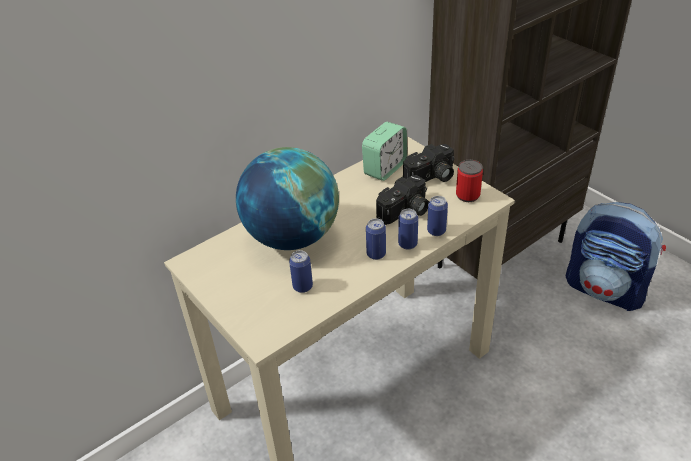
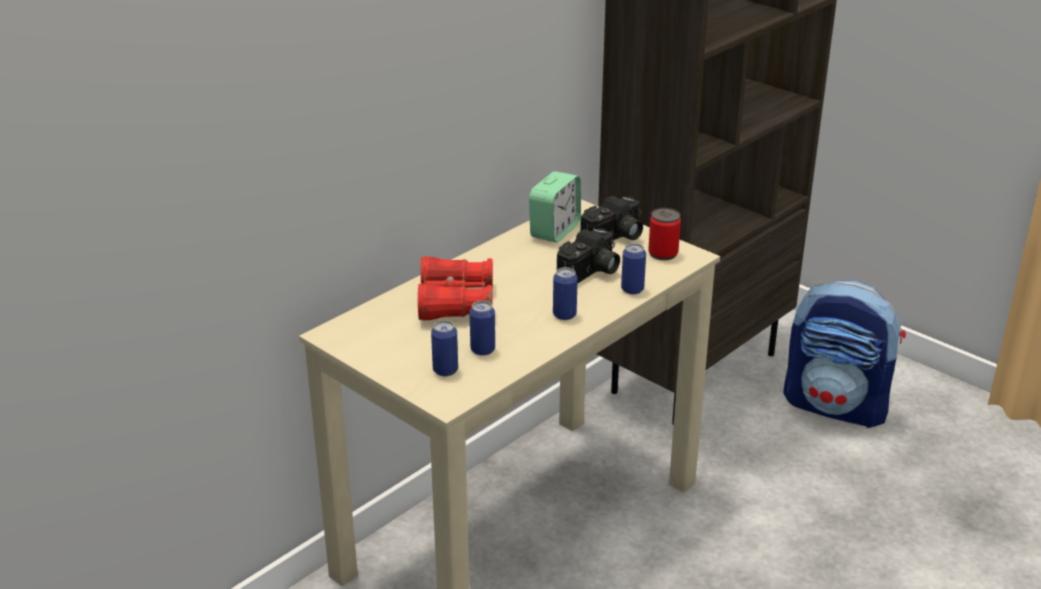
camera: 10 degrees left, 10 degrees down
(292, 237) = (455, 303): globe -> red binoculars
(407, 244) = (600, 303): can -> can (445, 370)

